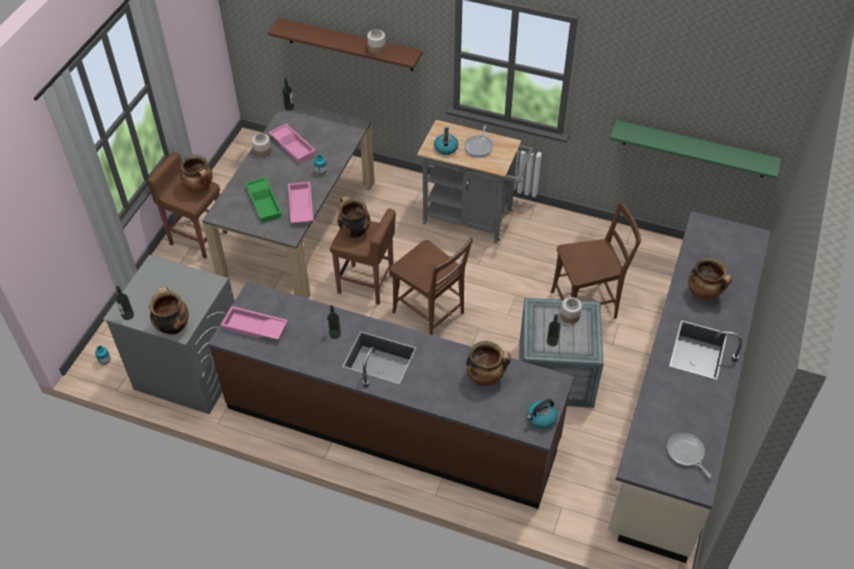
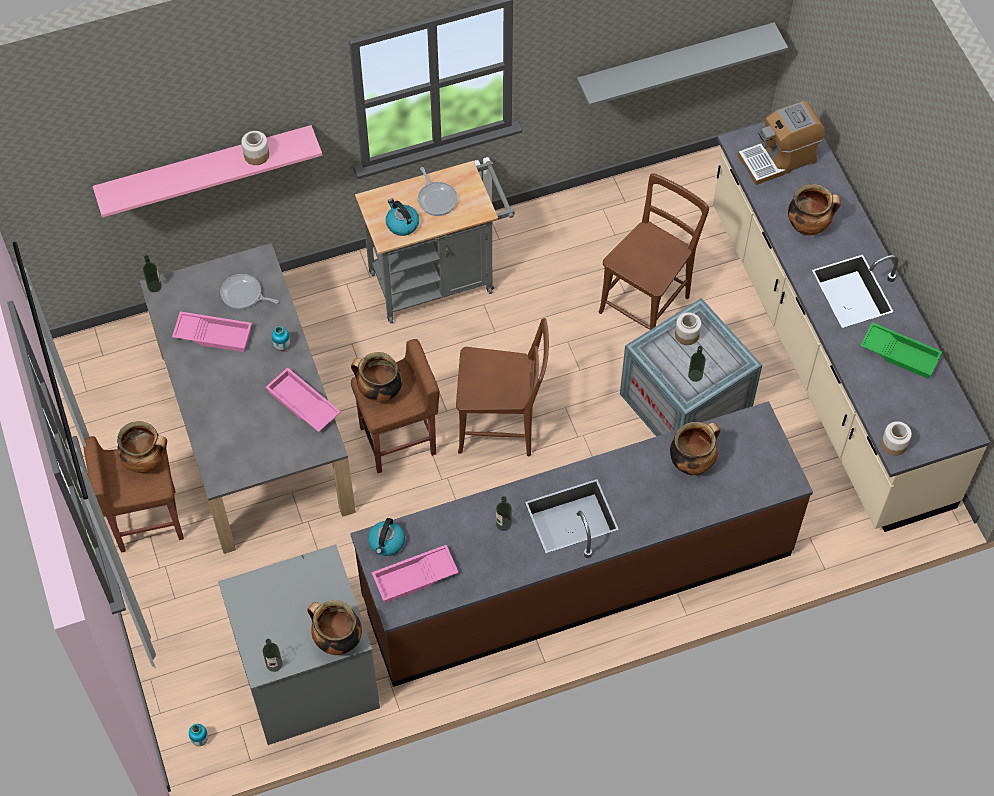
camera: 40 degrees left, 10 degrees up
(262, 151) = (184, 365): jar -> jar (894, 444)
(265, 203) = (257, 427): green tray -> green tray (900, 353)
(350, 45) = (205, 166): brown shelf -> pink shelf
(541, 418) = (779, 466): kettle -> kettle (386, 543)
(686, 453) = (929, 406): frying pan -> frying pan (243, 295)
(694, 149) = (675, 61): green shelf -> grey shelf
(720, 245) = (778, 159): none -> coffee machine

